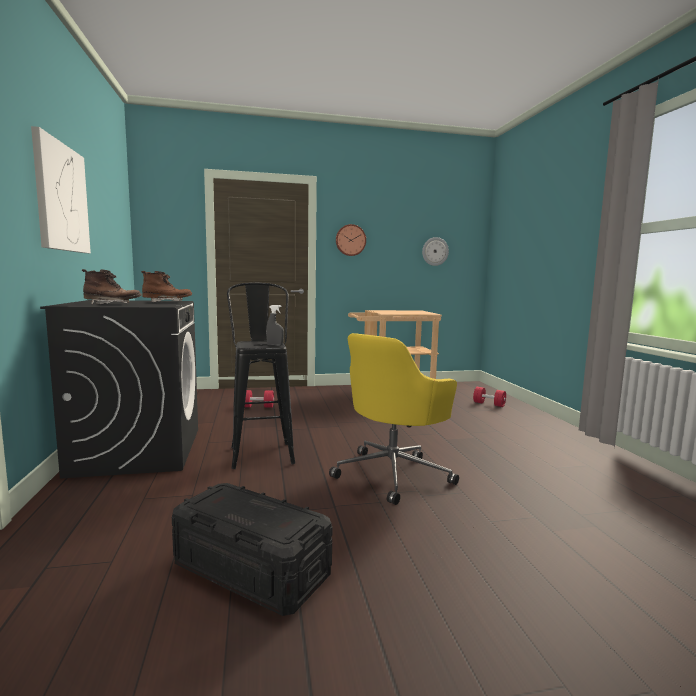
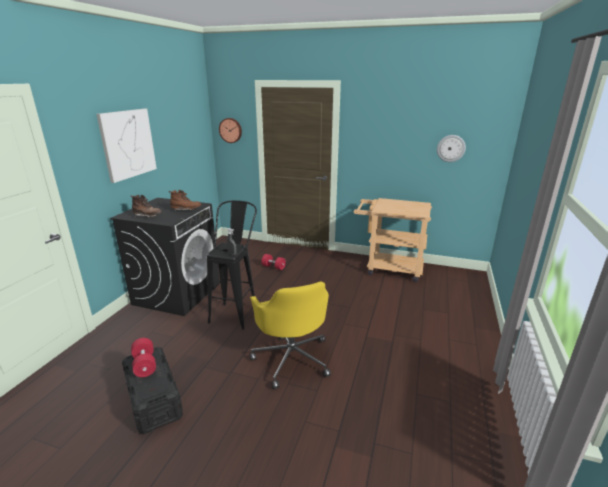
camera: 30 degrees right, 15 degrees up
(350, 240) = (368, 136): wall clock -> wall clock (231, 130)
(393, 474) = (292, 358): yellow office chair -> yellow office chair turned 90 degrees counterclockwise
(489, 404) = (455, 305): red dumbbell -> red dumbbell (145, 365)

